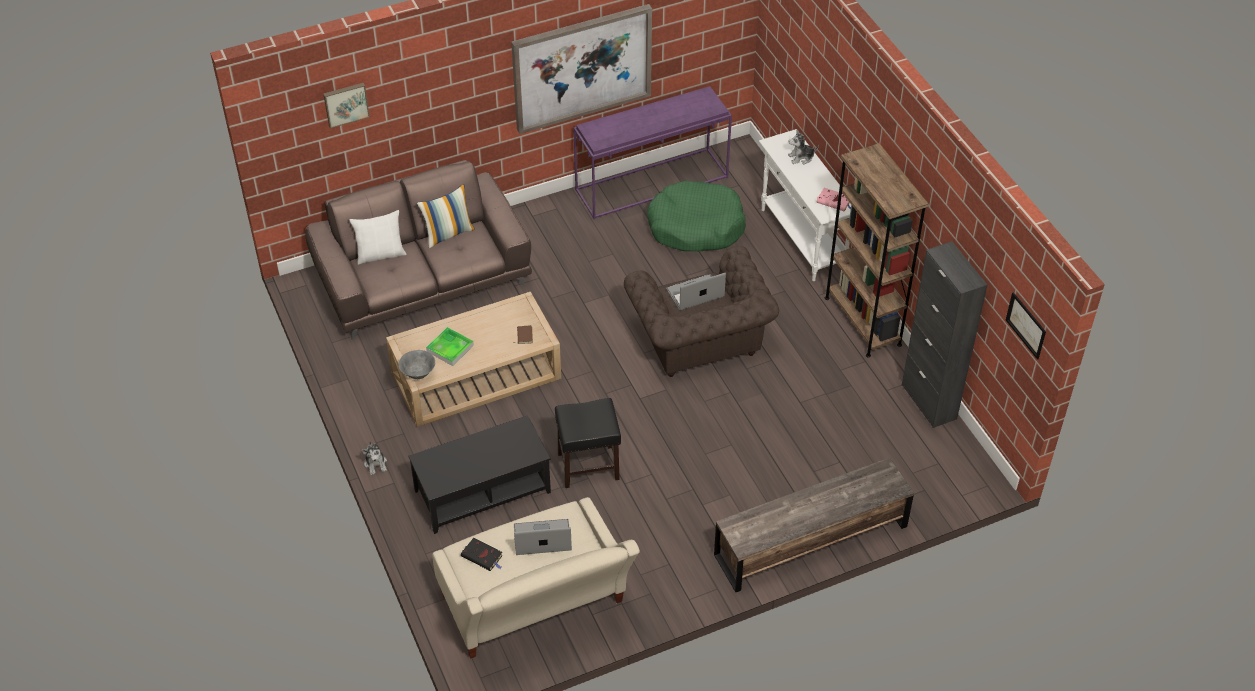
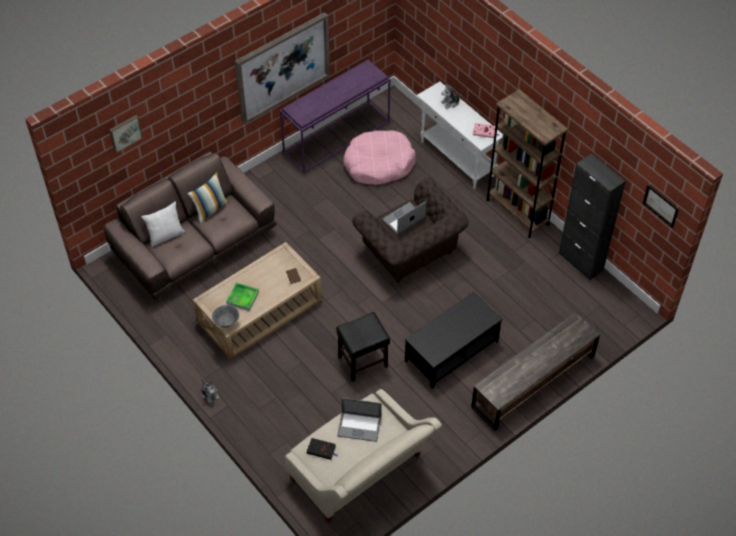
camera: 15 degrees left, 5 degrees up
(483, 492) = (294, 398): black coffee table -> black coffee table (452, 352)
(542, 538) = (359, 426): laptop -> laptop turned 150 degrees counterclockwise
(695, 226) = (378, 164): green dog bed -> pink dog bed

